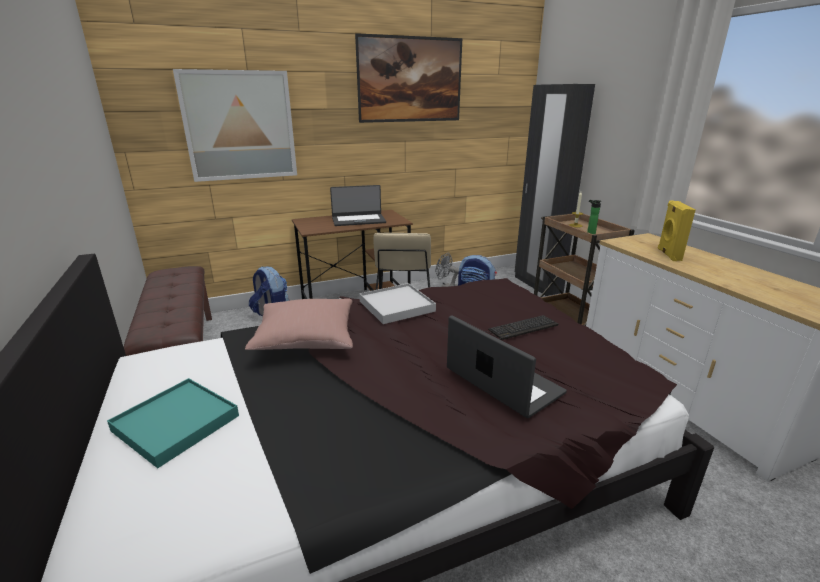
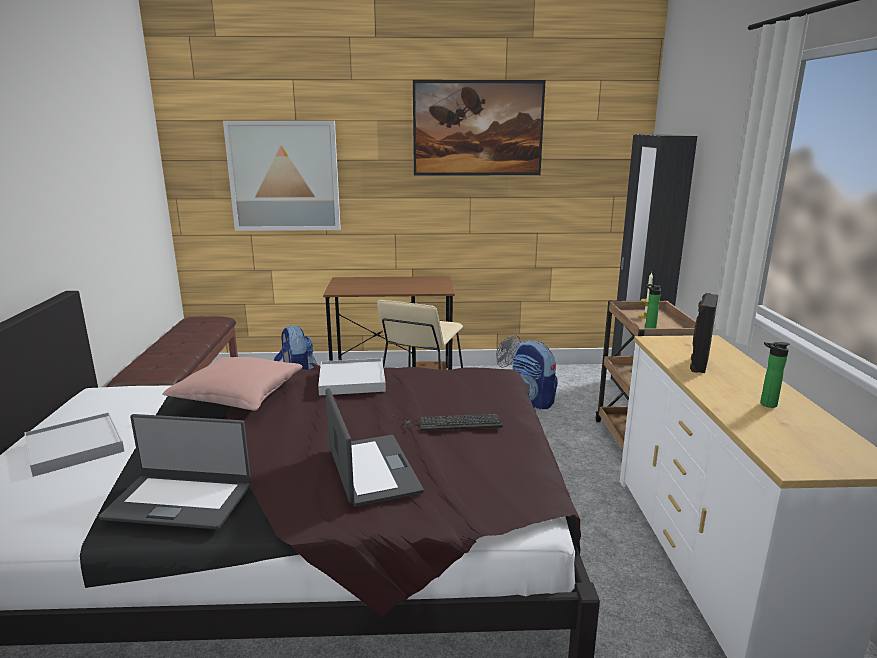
camera: 20 degrees right, 5 degrees down
(176, 423) = (75, 447): turquoise tray -> white tray
(358, 220) = (398, 285): laptop -> laptop (180, 500)
(668, 255) = (698, 364): yellow speaker -> black speaker
(747, 277) = (765, 404): none -> bottle

